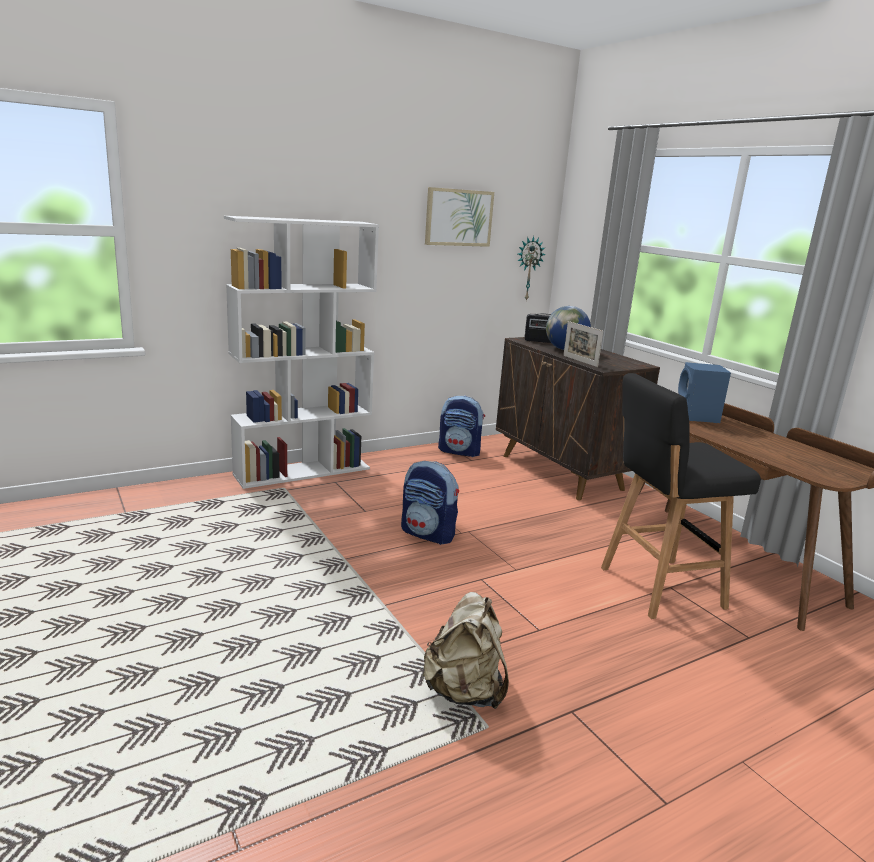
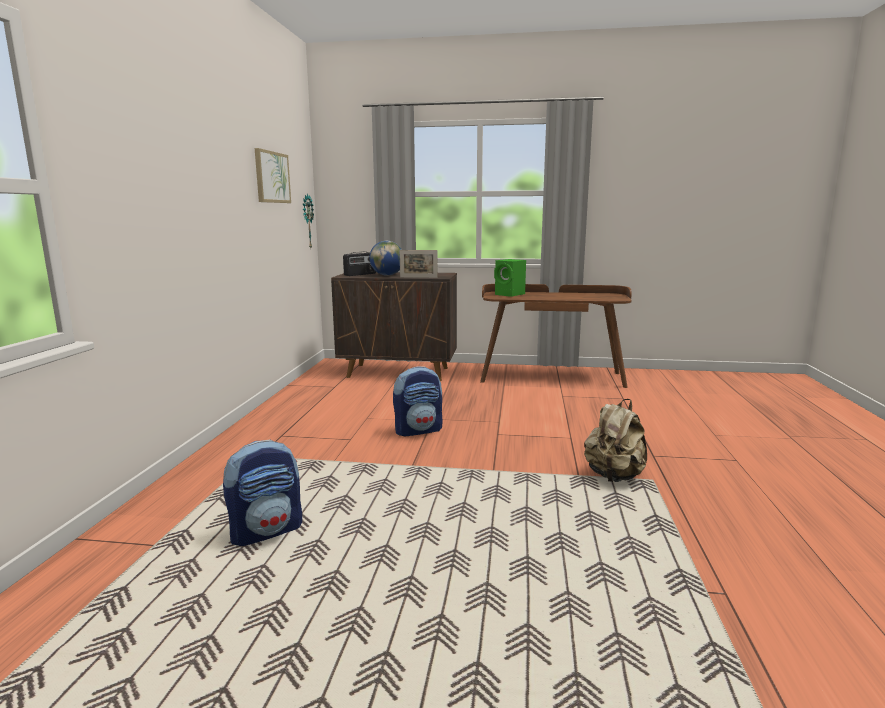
camera: 50 degrees left, 5 degrees down
(303, 471) = (236, 441): white bookcase -> none
(460, 451) = (315, 385): backpack -> backpack (267, 531)
(657, 588) = (560, 398): black stool -> none
(697, 417) = (510, 294): blue speaker -> green speaker

